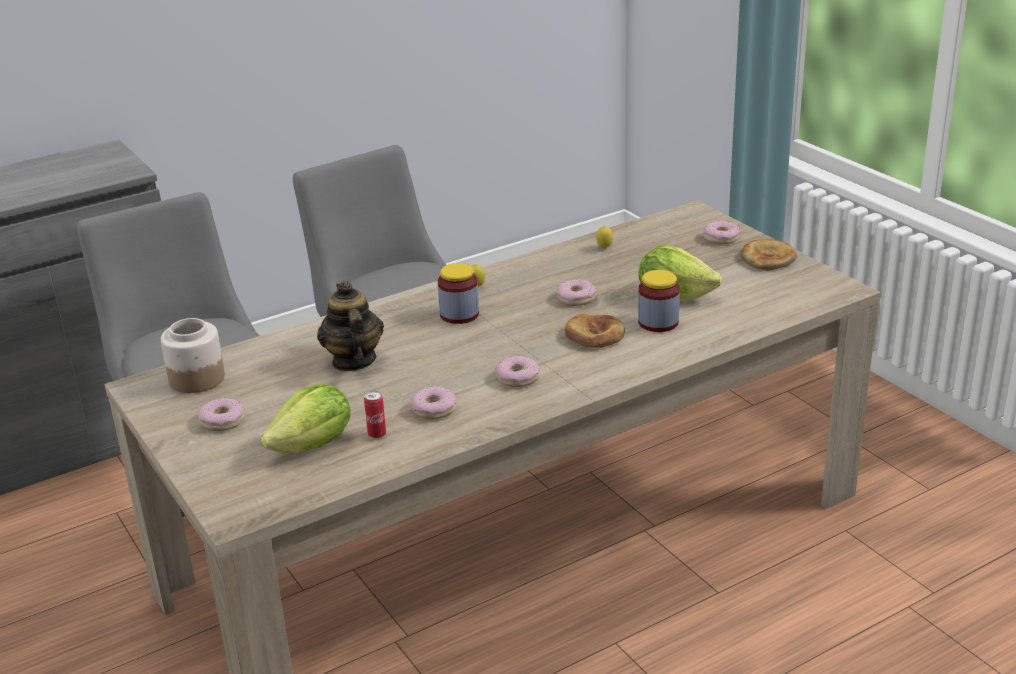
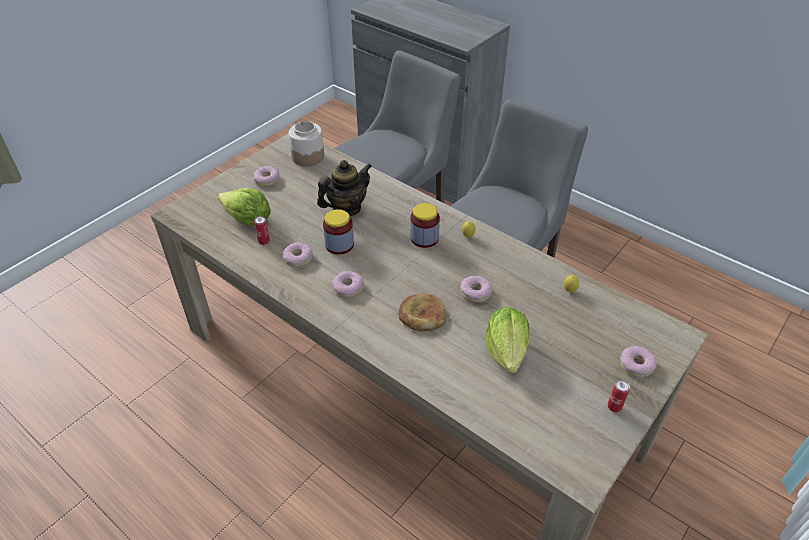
camera: 70 degrees right, 15 degrees up
(658, 322) = (457, 349): jar -> jar (339, 245)
(768, 258) = (614, 407): bread -> can

